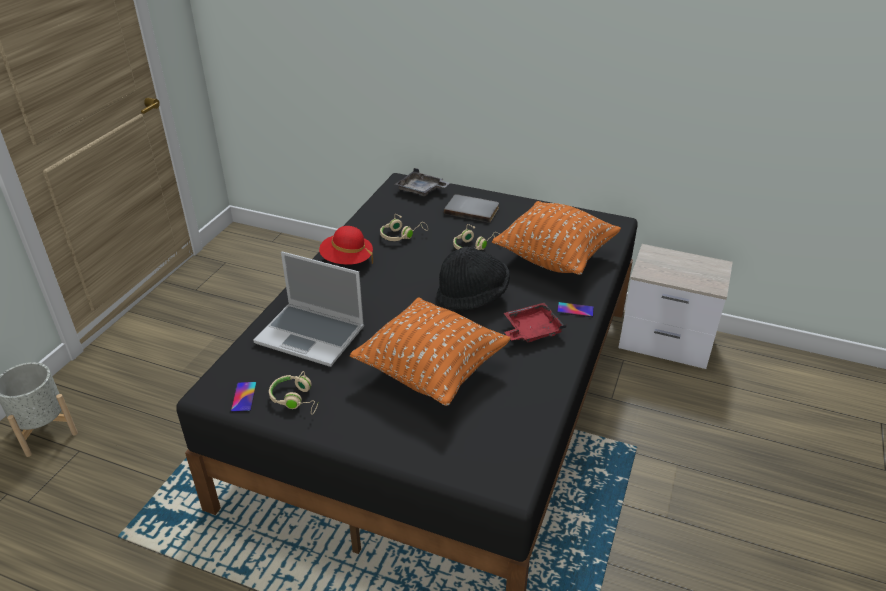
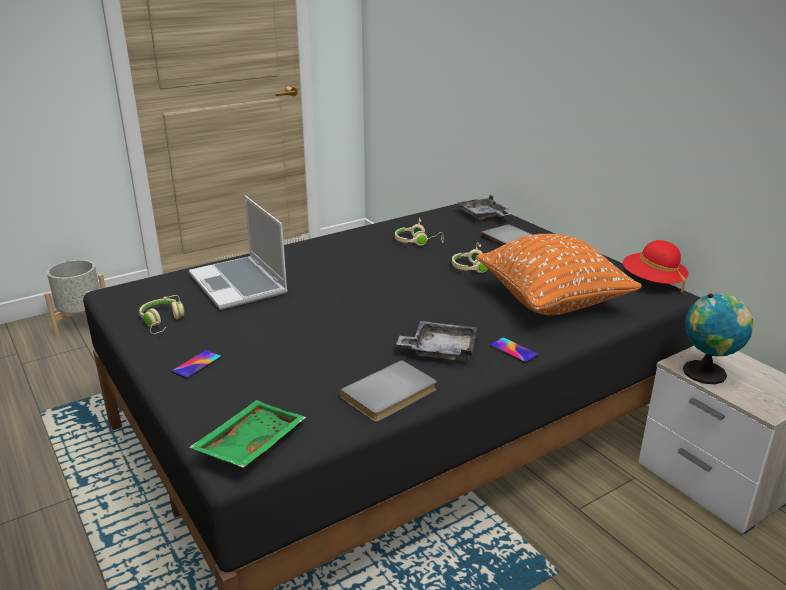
camera: 35 degrees right, 10 degrees down
(244, 397) = (130, 305): phone -> phone (196, 364)
(347, 260) = (344, 245): red hat -> red hat (652, 282)
(431, 371) = (297, 345): orange pillow -> none
(472, 296) = (419, 304): black hat -> none
(501, 465) = (249, 444): none -> green tray
(531, 330) = (440, 350): red tray -> grey tray
(542, 381) = (391, 395): none -> grey book
(664, 273) = (707, 373): none -> globe

